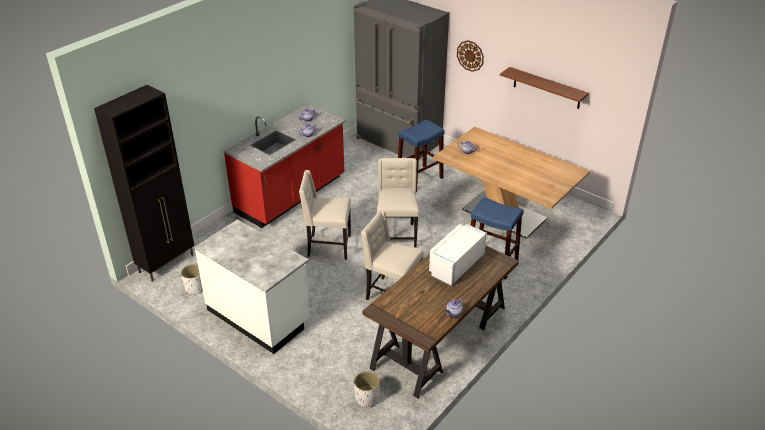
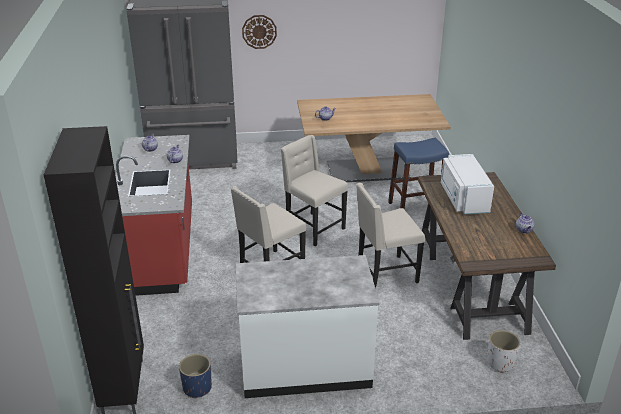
camera: 45 degrees left, 5 degrees down
(195, 288) = (197, 388): white planter -> blue planter
(420, 179) = (261, 177): blue stool -> none
(546, 88) = (353, 36): shelf -> none

